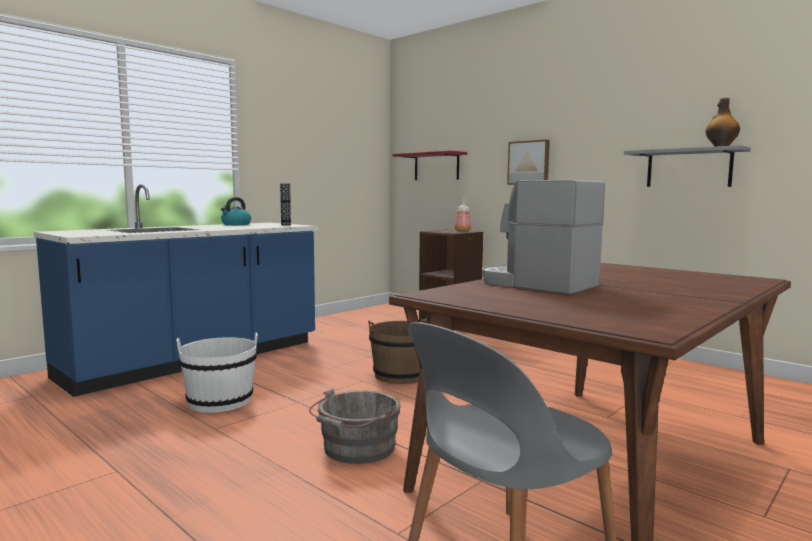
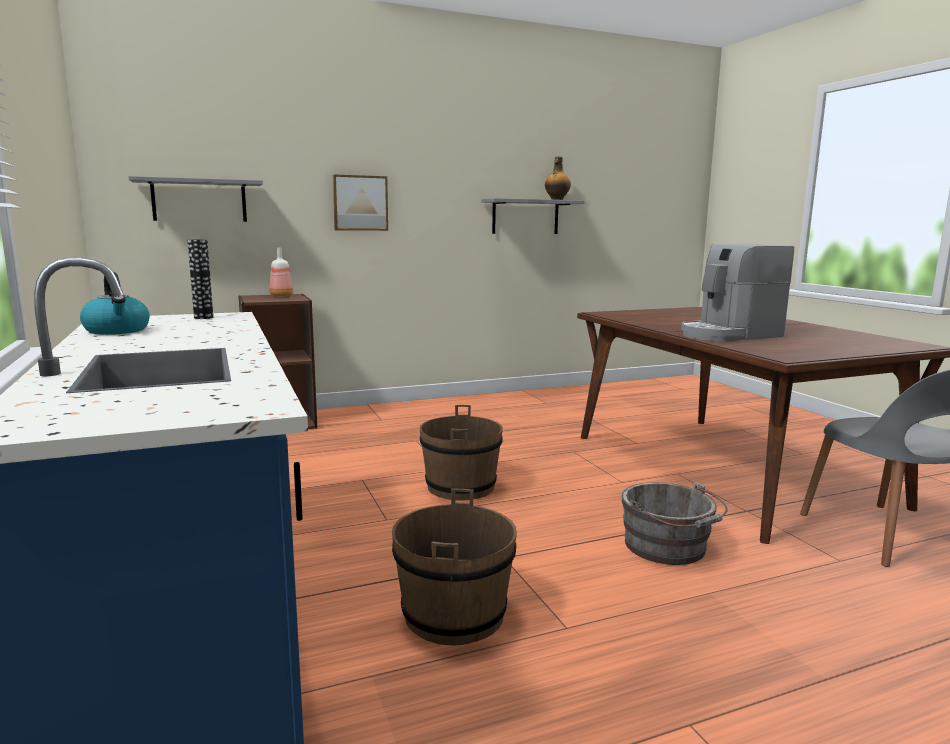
camera: 65 degrees left, 5 degrees up
(220, 401) = (453, 614): white bucket -> brown bucket
(436, 166) = (199, 200): red shelf -> grey shelf

